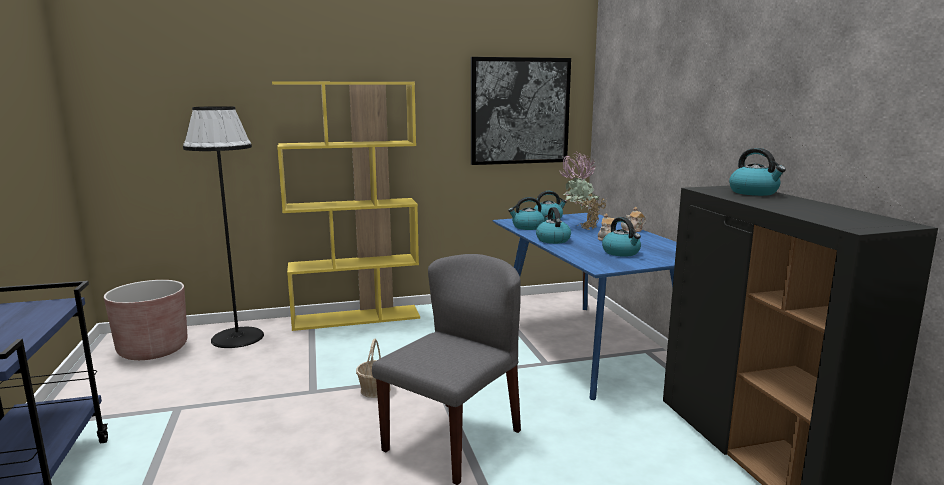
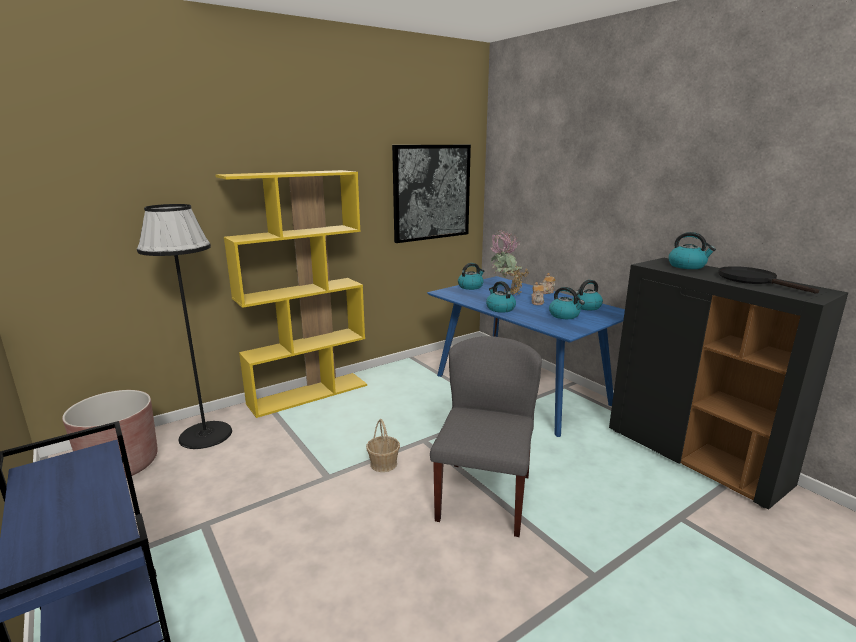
camera: 20 degrees left, 5 degrees up
(527, 227) = (464, 297): kettle -> kettle (586, 307)
(815, 209) = (753, 280): none -> black frying pan

